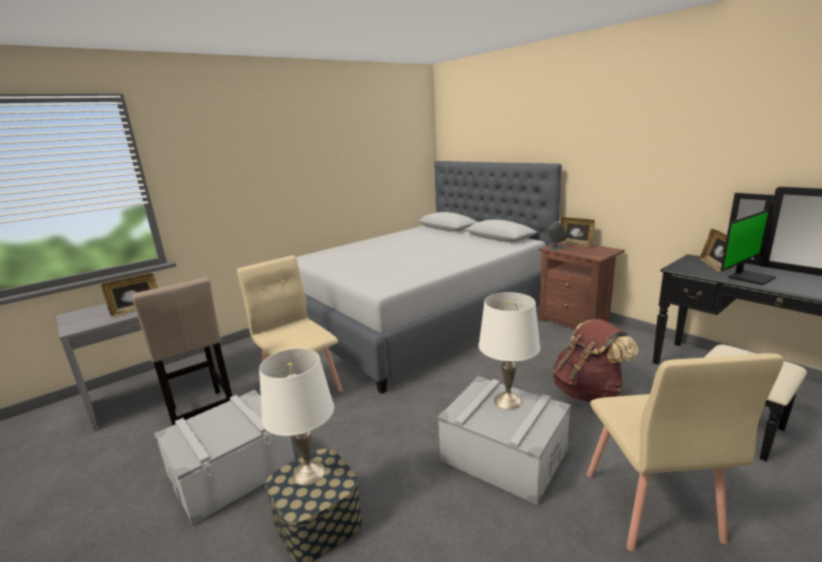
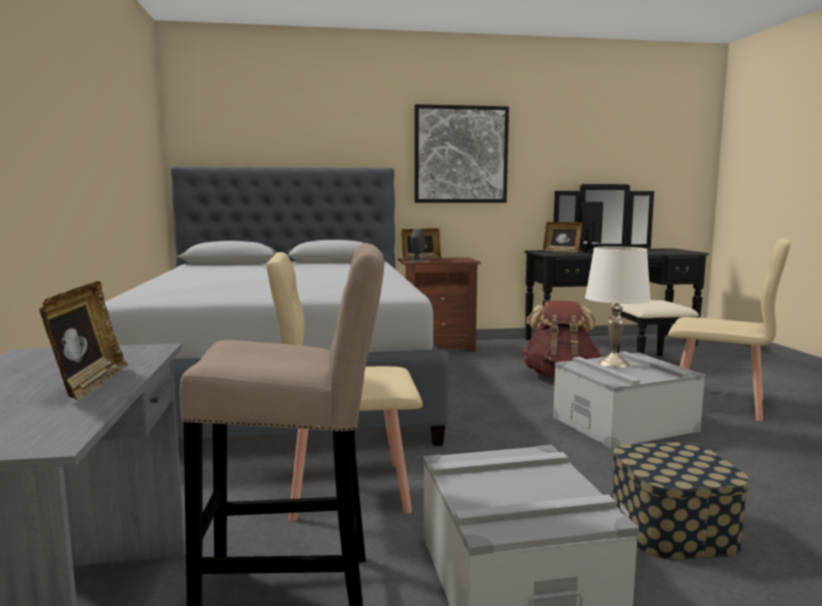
camera: 60 degrees left, 10 degrees down
(309, 473) = (660, 462): white table lamp -> none
(628, 149) = (460, 154): none -> picture

